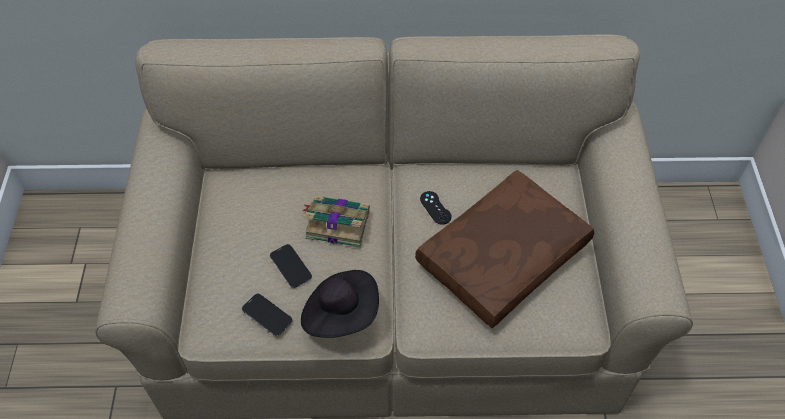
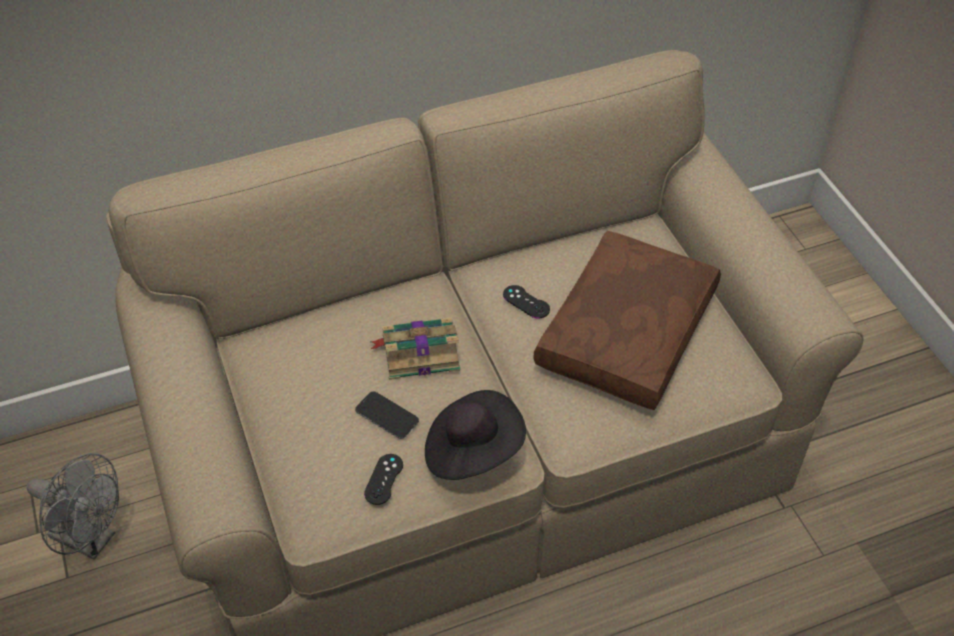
camera: 20 degrees left, 5 degrees down
(102, 280) = (91, 539): none -> grey fan
(267, 315) = (384, 479): phone -> black game controller

